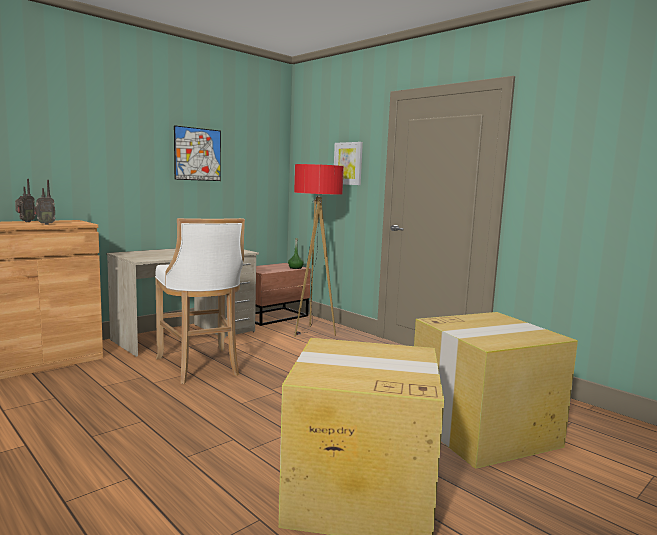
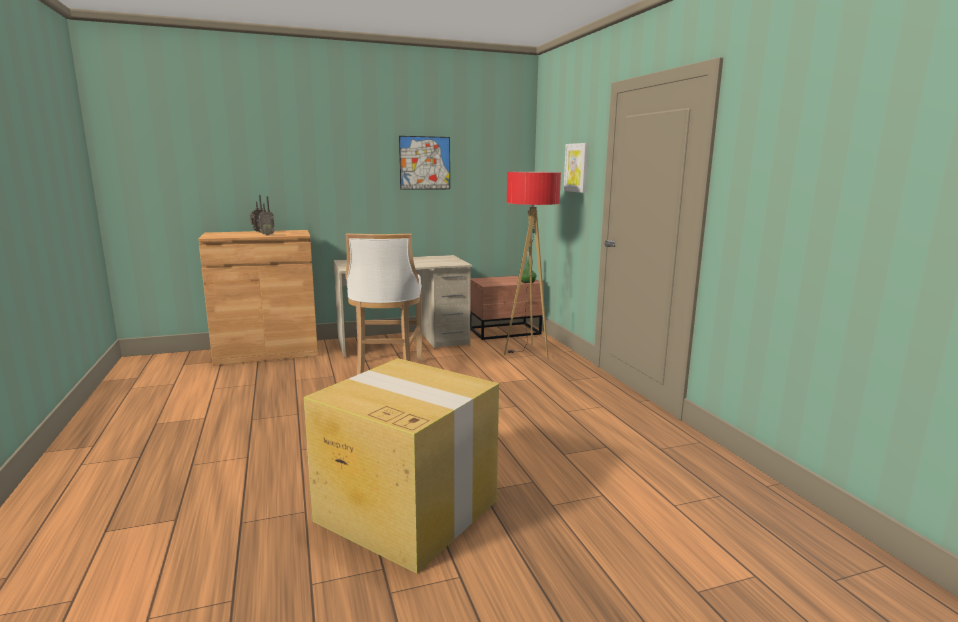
camera: 25 degrees right, 5 degrees up
(484, 430) = (598, 482): cardboard box -> none

